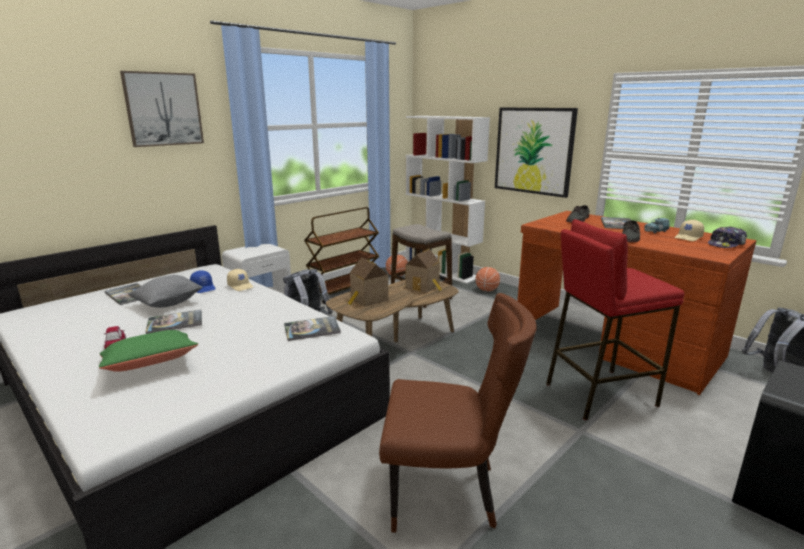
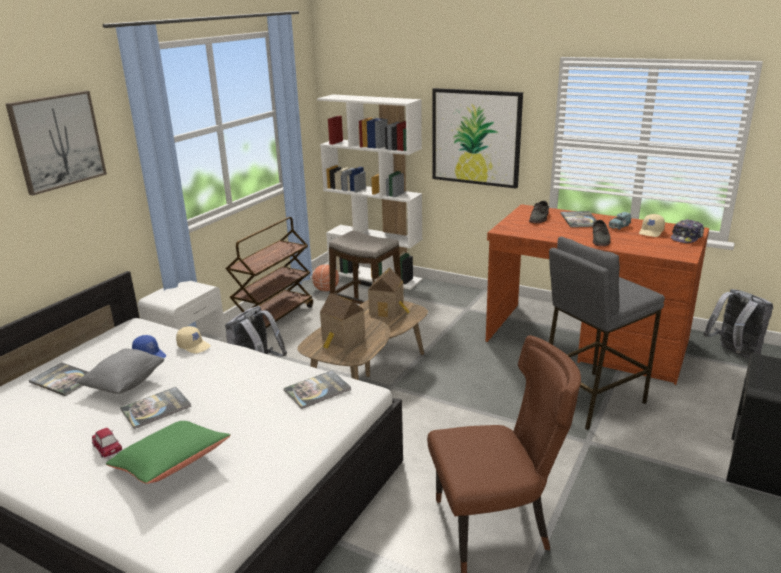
camera: 15 degrees left, 5 degrees up
(487, 290) = (436, 295): basketball -> none
(599, 394) = (590, 400): red stool -> grey stool

